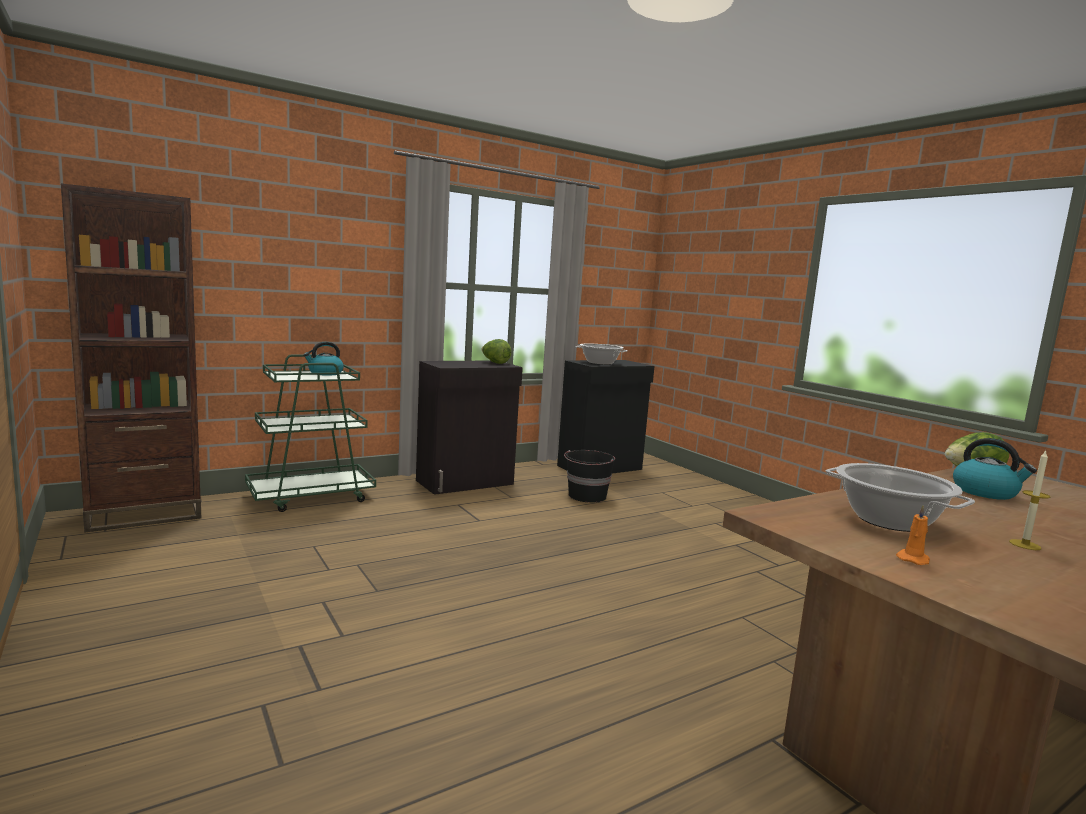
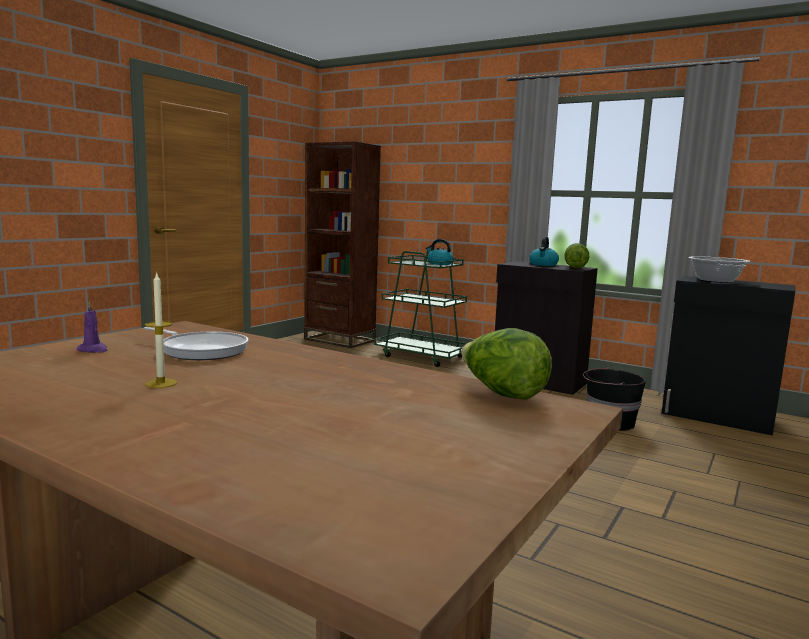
camera: 65 degrees right, 0 degrees up
(888, 520) = (201, 350): cooking pot -> frying pan
(913, 559) = (93, 350): orange candle -> purple candle
(986, 492) = (390, 391): kettle -> kettle (543, 264)

